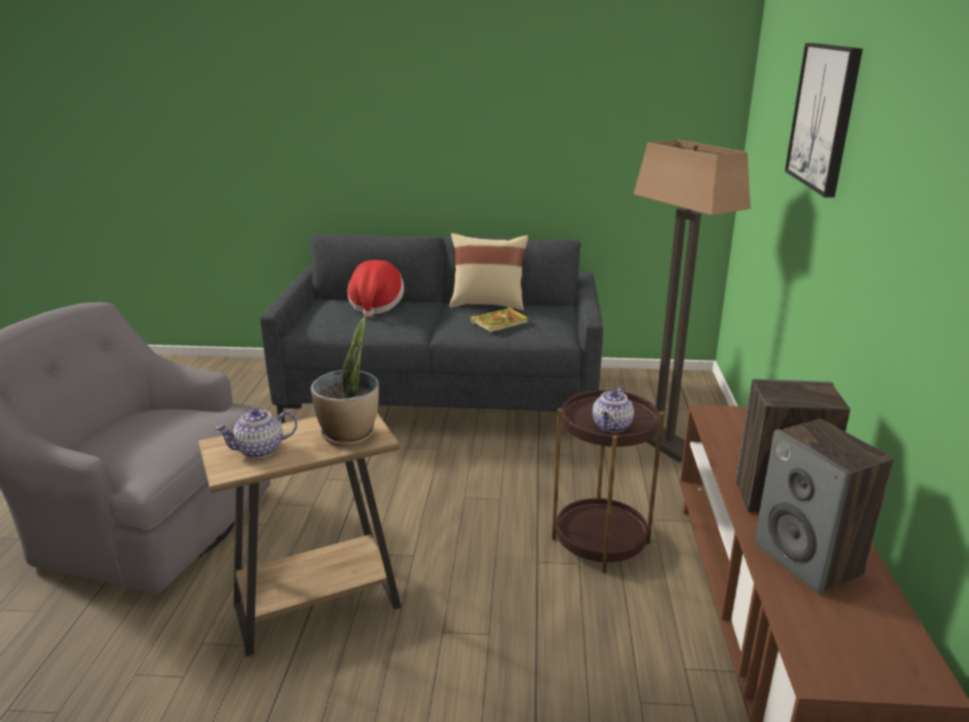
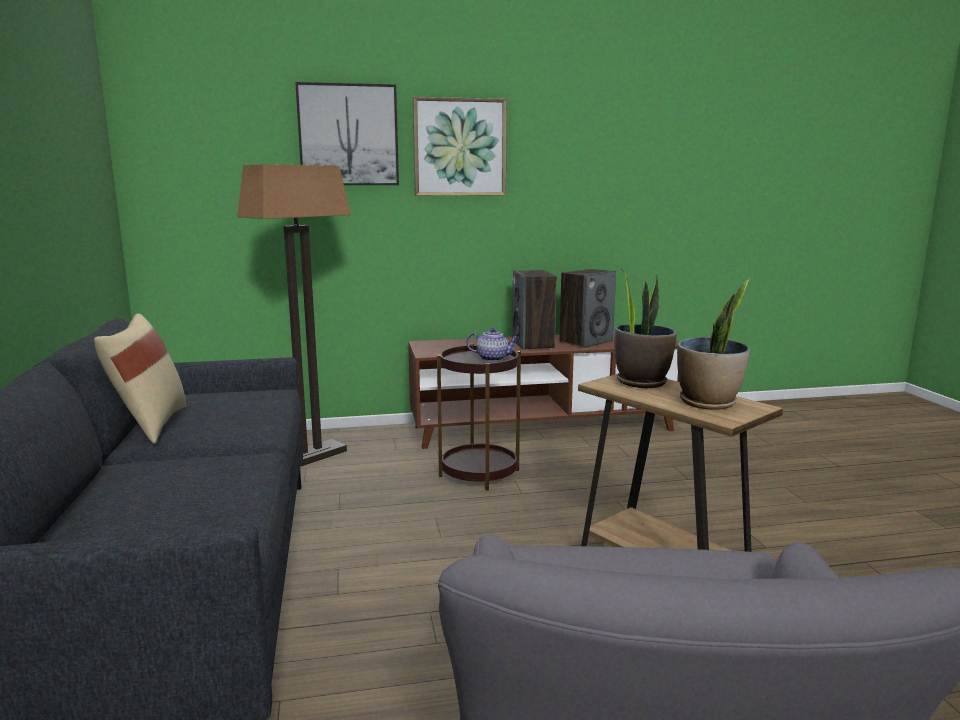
camera: 105 degrees left, 10 degrees down
(260, 450) = (708, 403): teapot -> potted plant
(376, 306) = (123, 494): hat -> none
(500, 322) = (230, 412): book -> none
(883, 159) = (459, 147): none -> picture

